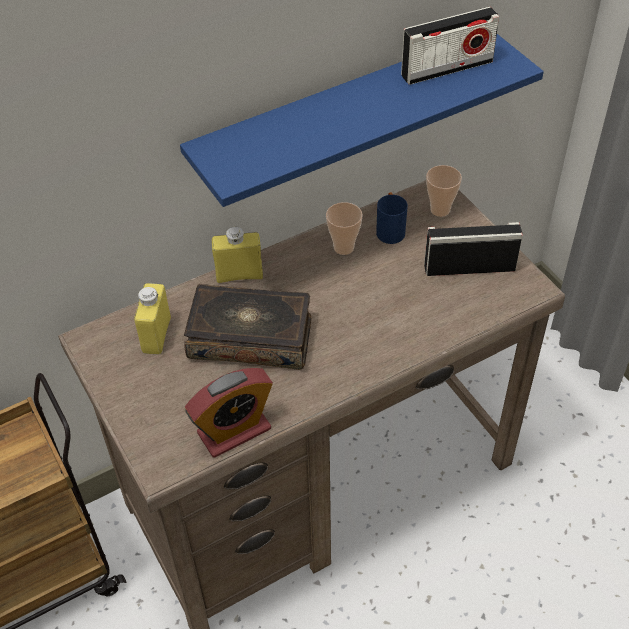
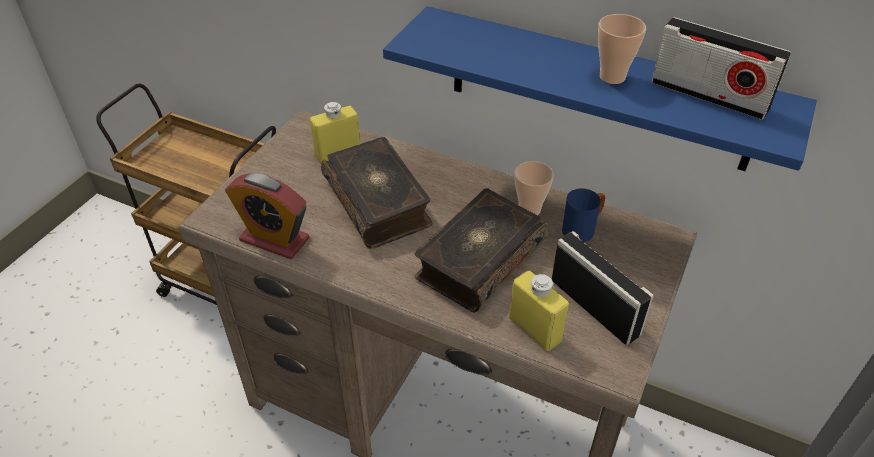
camera: 55 degrees right, 5 degrees down
(239, 275) = (438, 165): yellow bottle -> yellow bottle (535, 329)
(372, 306) = (479, 260): none -> book
(440, 210) = (646, 251): cup -> cup (612, 77)

